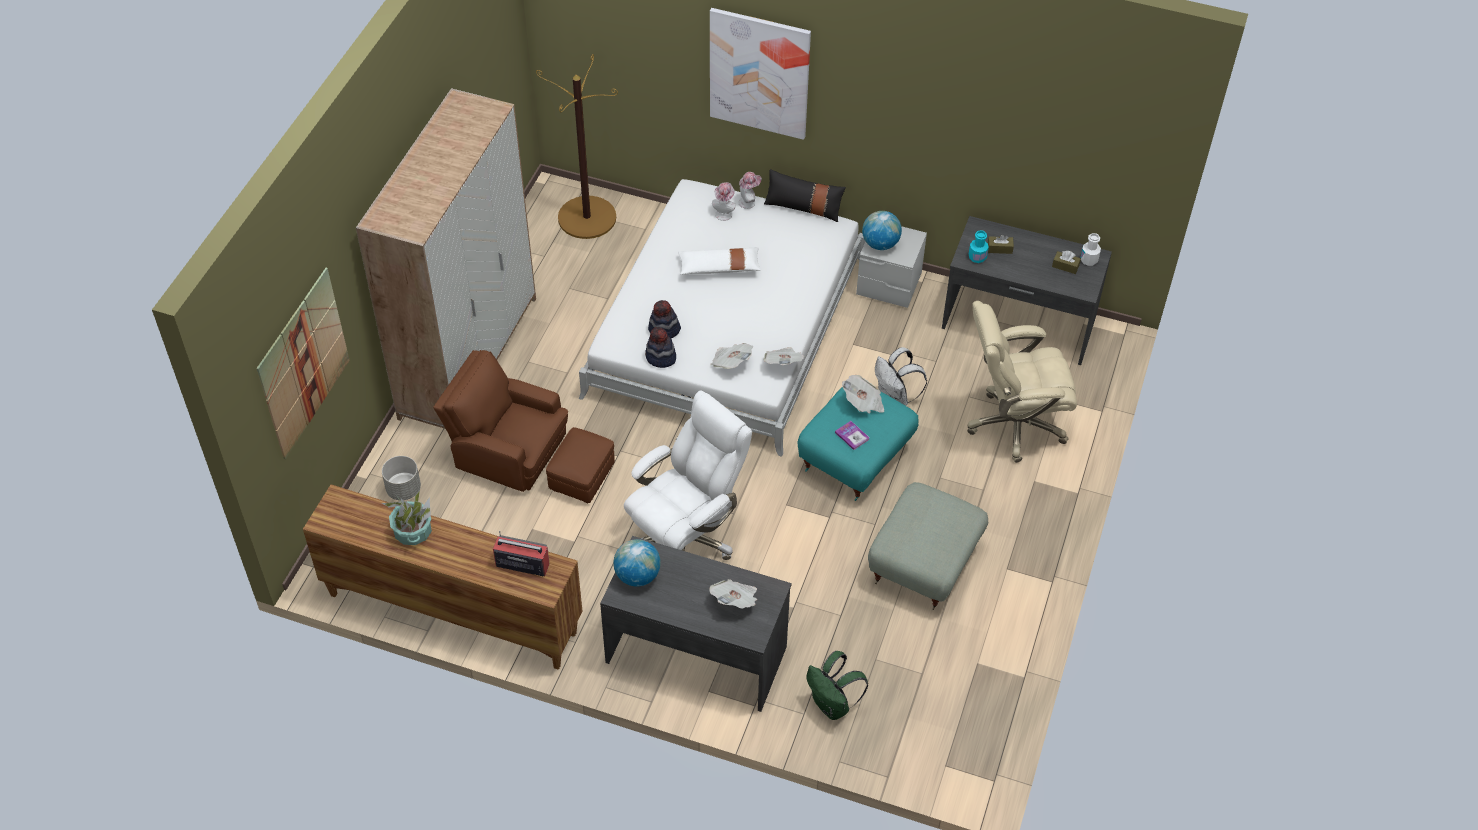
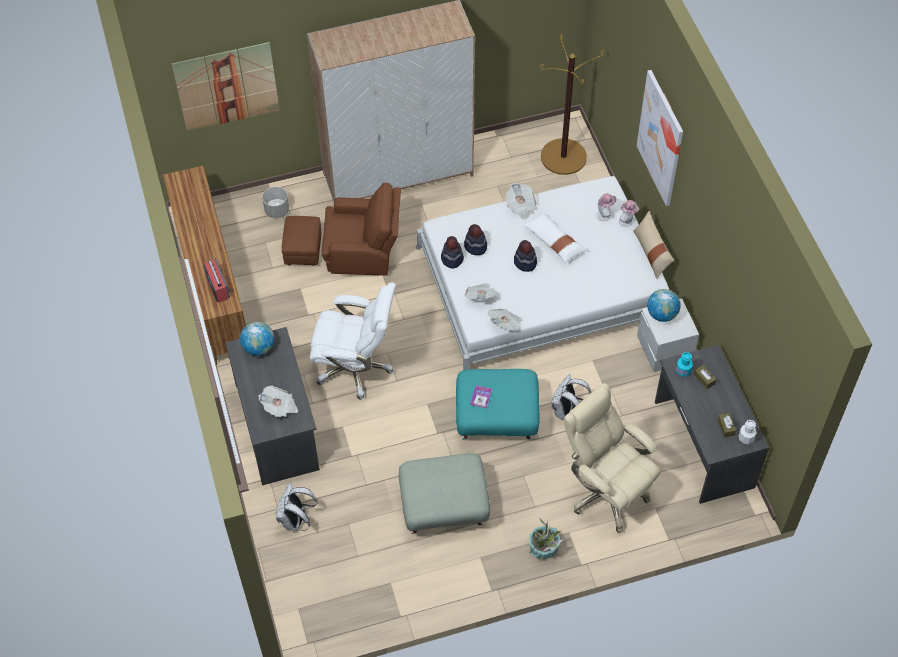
camera: 55 degrees right, 5 degrees up
(413, 531) = (200, 223): potted plant -> potted plant (543, 547)
(526, 457) = (349, 251): brown armchair -> brown armchair turned 105 degrees clockwise
(723, 304) = (525, 262): none -> hat
(803, 207) = (651, 253): black pillow -> beige pillow
(833, 705) = (296, 520): green backpack -> white backpack
(863, 403) = (514, 387): newspaper -> newspaper (521, 206)

